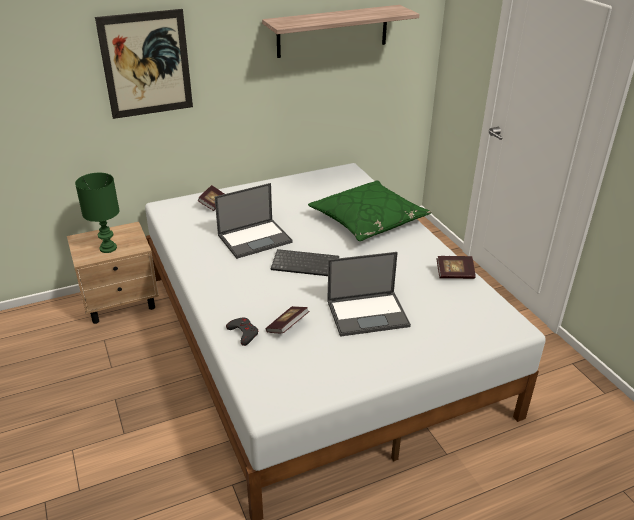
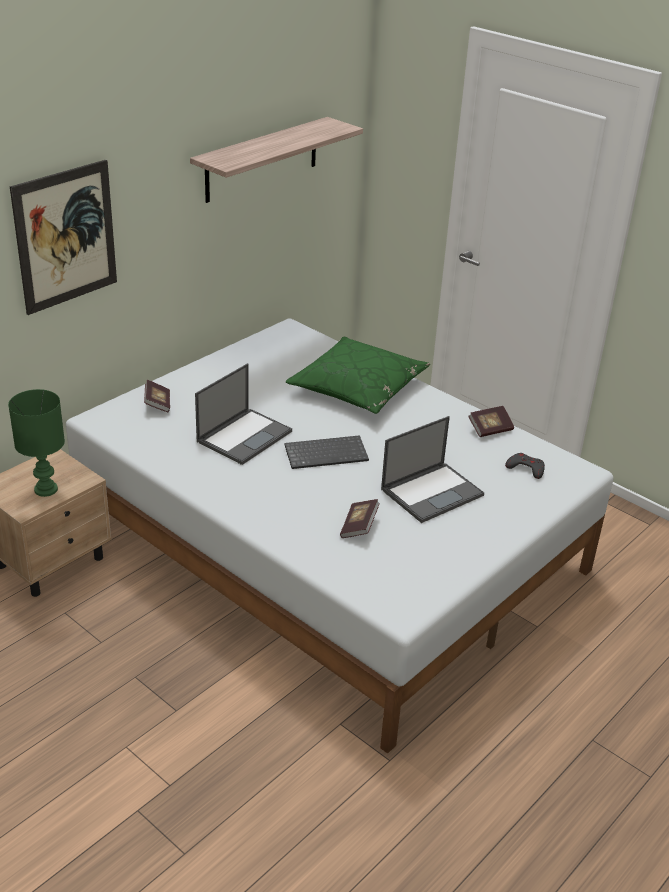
camera: 25 degrees left, 0 degrees up
(243, 333) = (317, 545): grey game controller -> grey game controller (525, 468)

